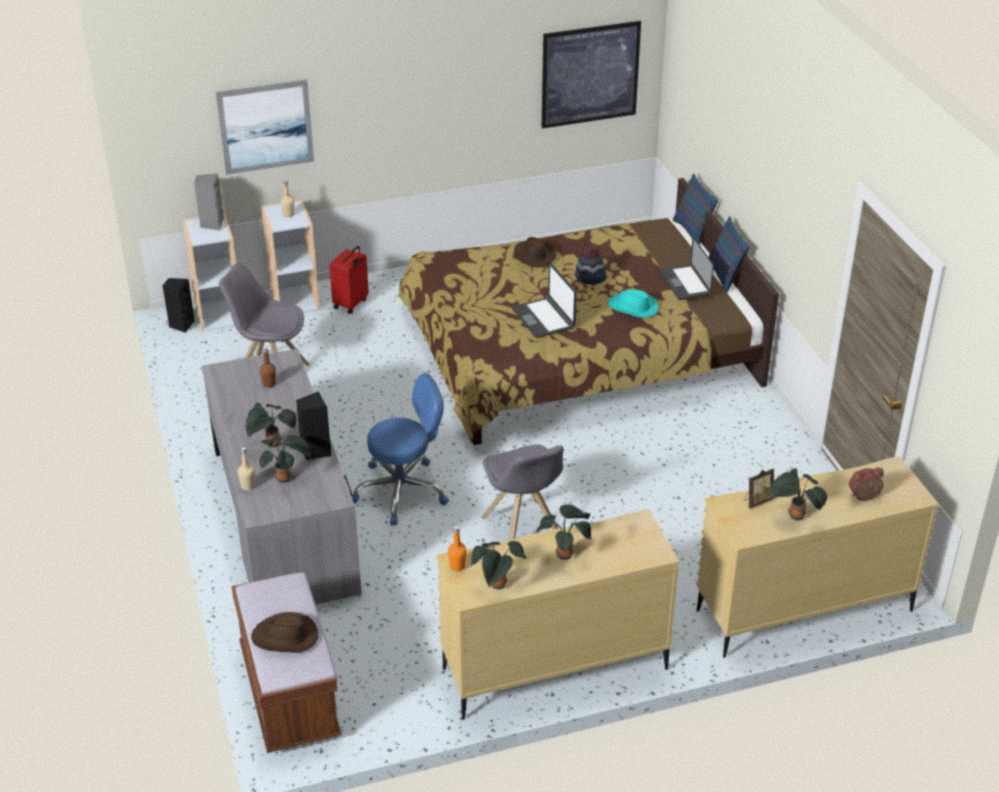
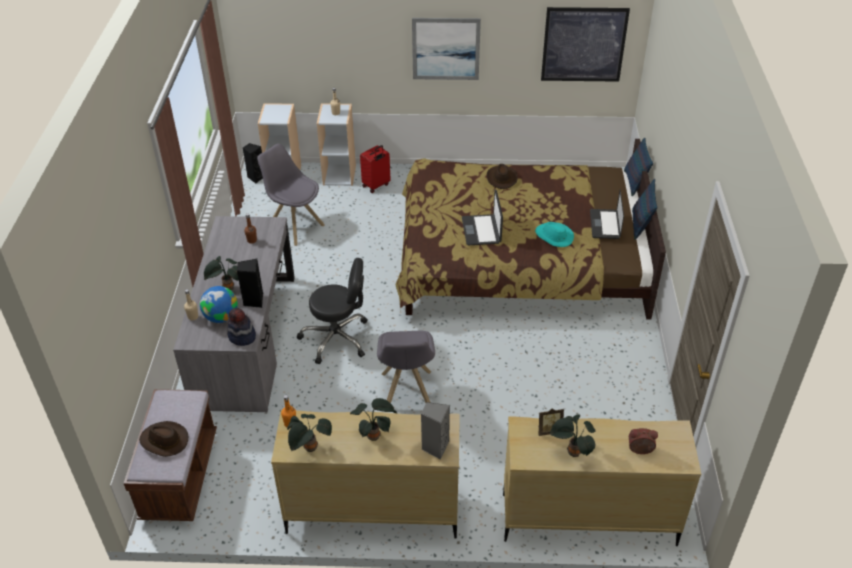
camera: 20 degrees right, 5 degrees up
(212, 224) = (281, 110): grey speaker -> grey speaker (435, 447)
(265, 127) = (326, 46): picture -> picture (446, 49)
(285, 478) = (221, 317): potted plant -> globe
(404, 490) = (339, 338): blue office chair -> black office chair
(590, 277) = (534, 205): hat -> hat (242, 337)

